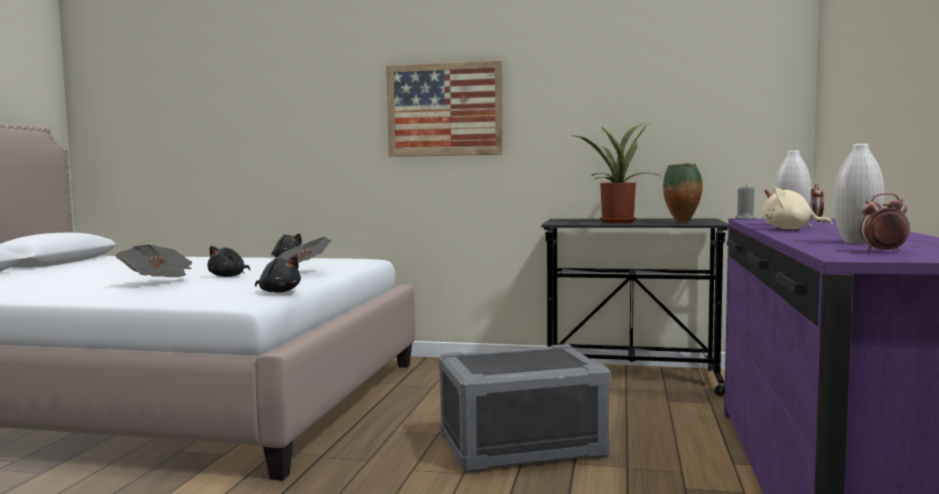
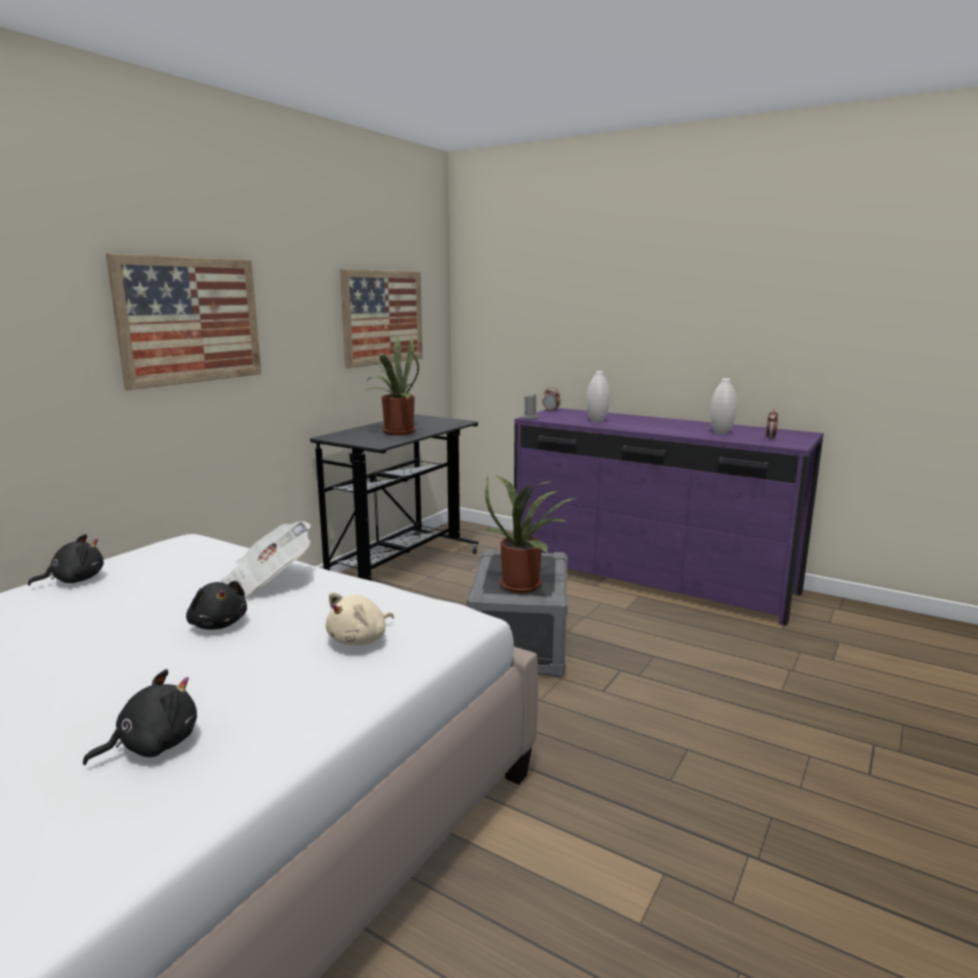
camera: 70 degrees left, 10 degrees up
(159, 282) = (231, 672): newspaper -> none
(279, 292) = (412, 599): black plush toy -> black plush toy (153, 745)
(491, 364) = (525, 585): none -> potted plant
(675, 107) = (383, 317): none -> picture
(682, 222) = (440, 424): vase -> none
(790, 229) = (626, 426): beige plush toy -> beige plush toy (360, 639)

